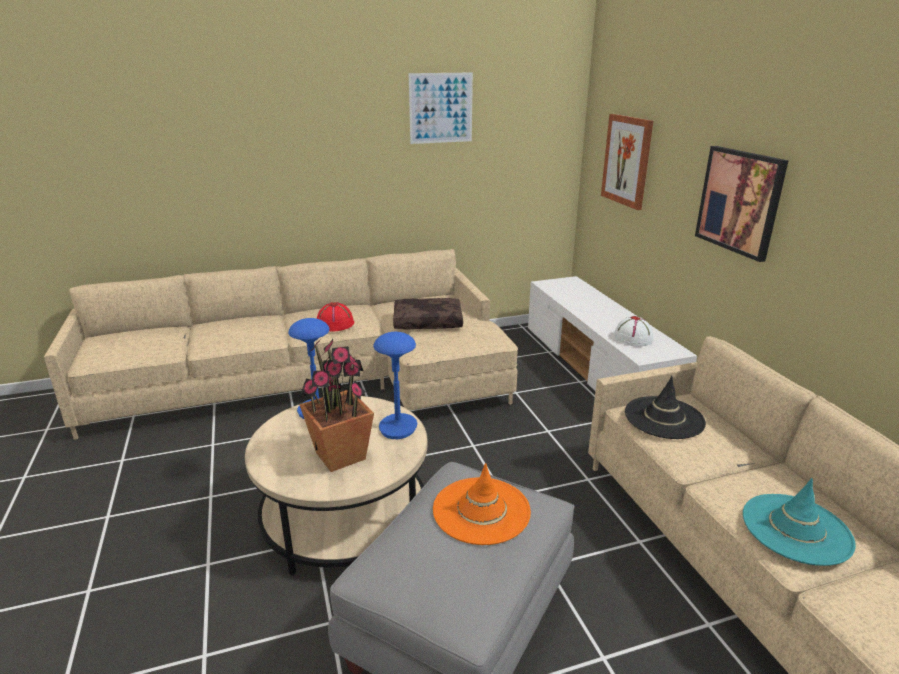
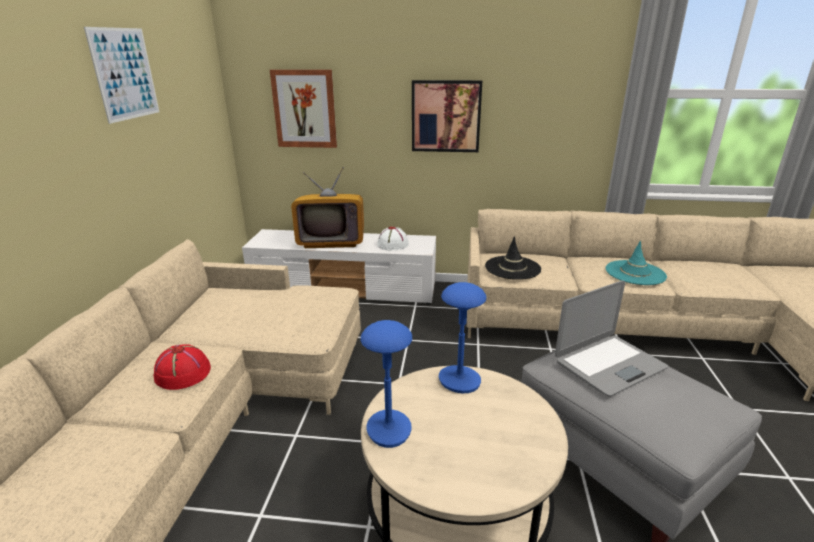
camera: 65 degrees left, 0 degrees up
(341, 455) = (491, 429): potted plant -> none
(428, 321) = (258, 314): brown pillow -> none
(481, 510) = (609, 364): orange hat -> laptop
(596, 309) = (331, 240): none -> television

